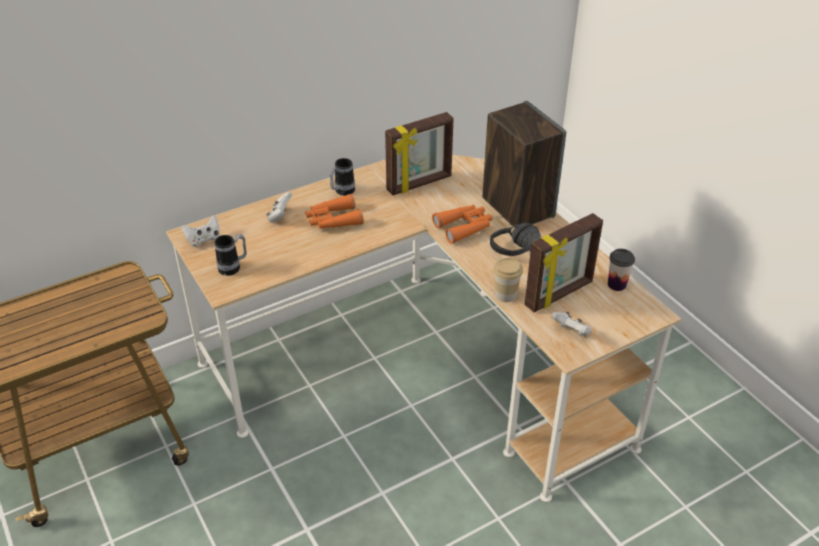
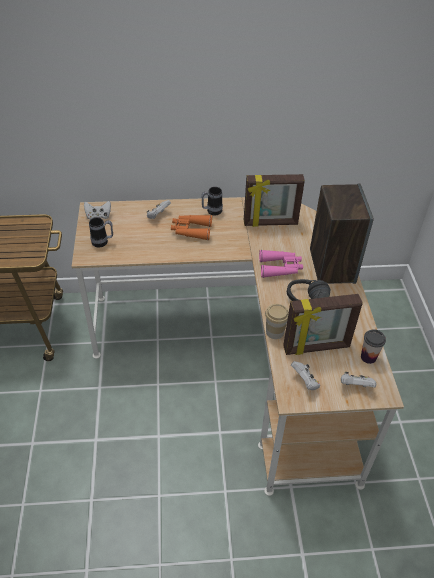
camera: 25 degrees right, 5 degrees up
(464, 227) = (280, 268): orange binoculars -> pink binoculars
(623, 317) = (355, 386): none -> white game controller

